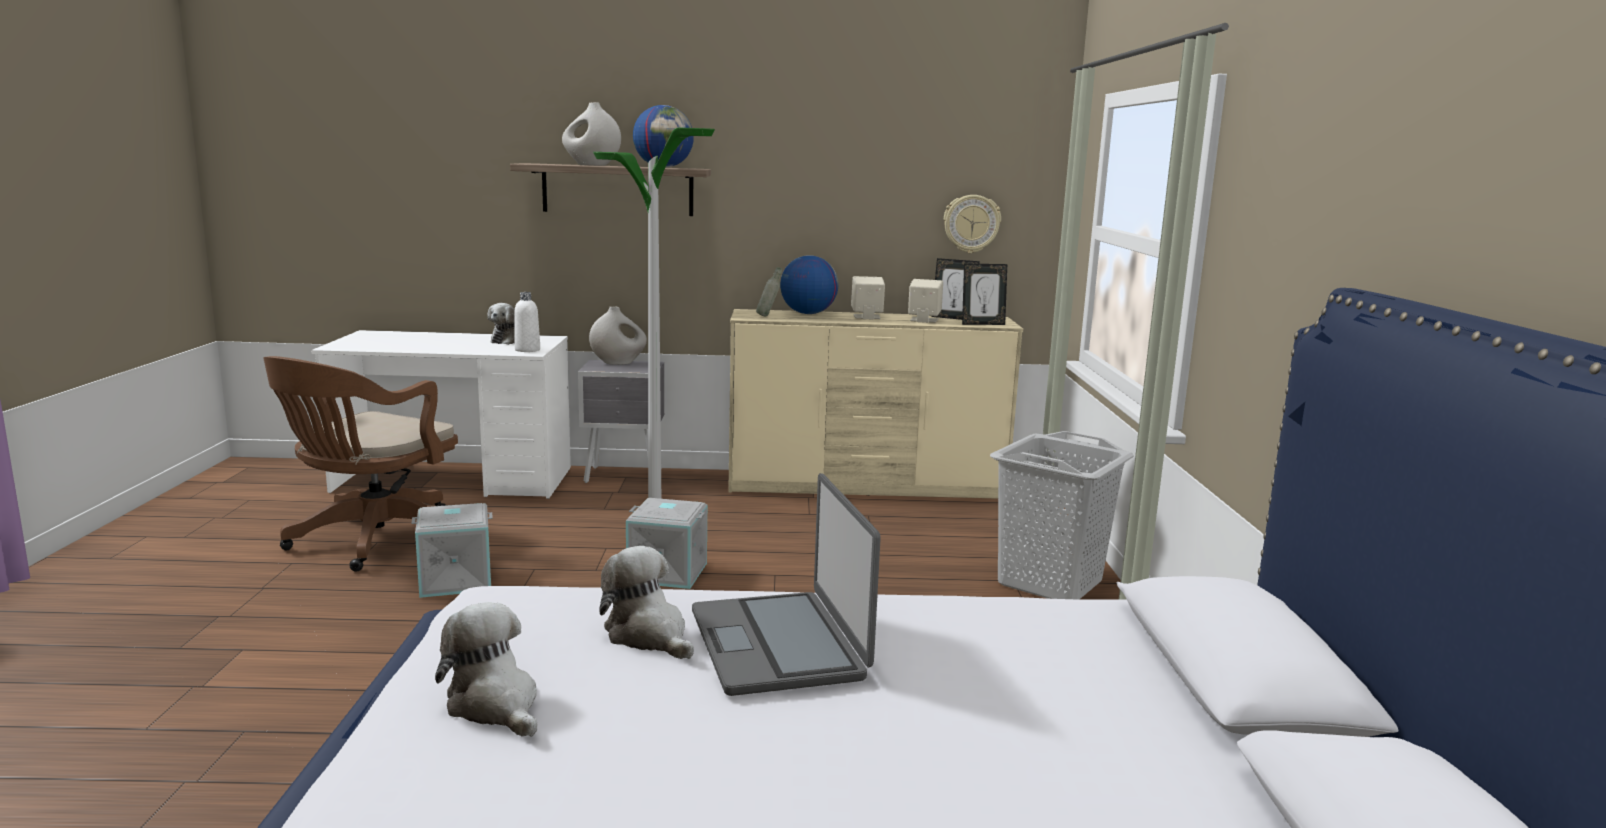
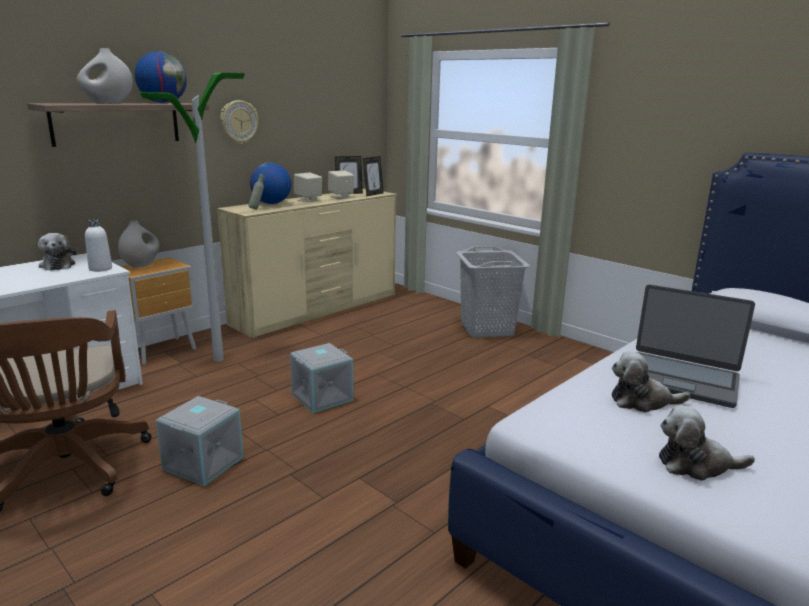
camera: 45 degrees left, 5 degrees up
(625, 476) = (163, 351): grey nightstand -> brown nightstand
(971, 224) = (344, 132): wall clock -> wall clock (239, 122)

